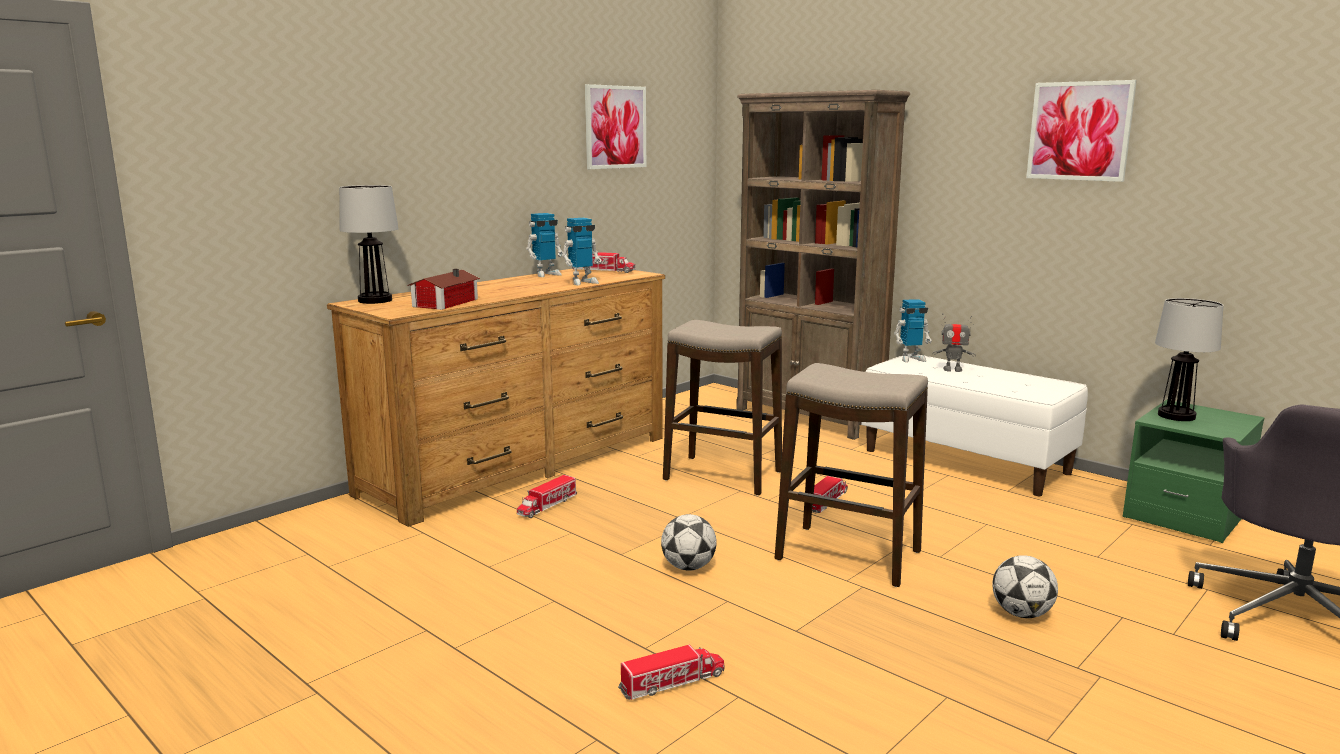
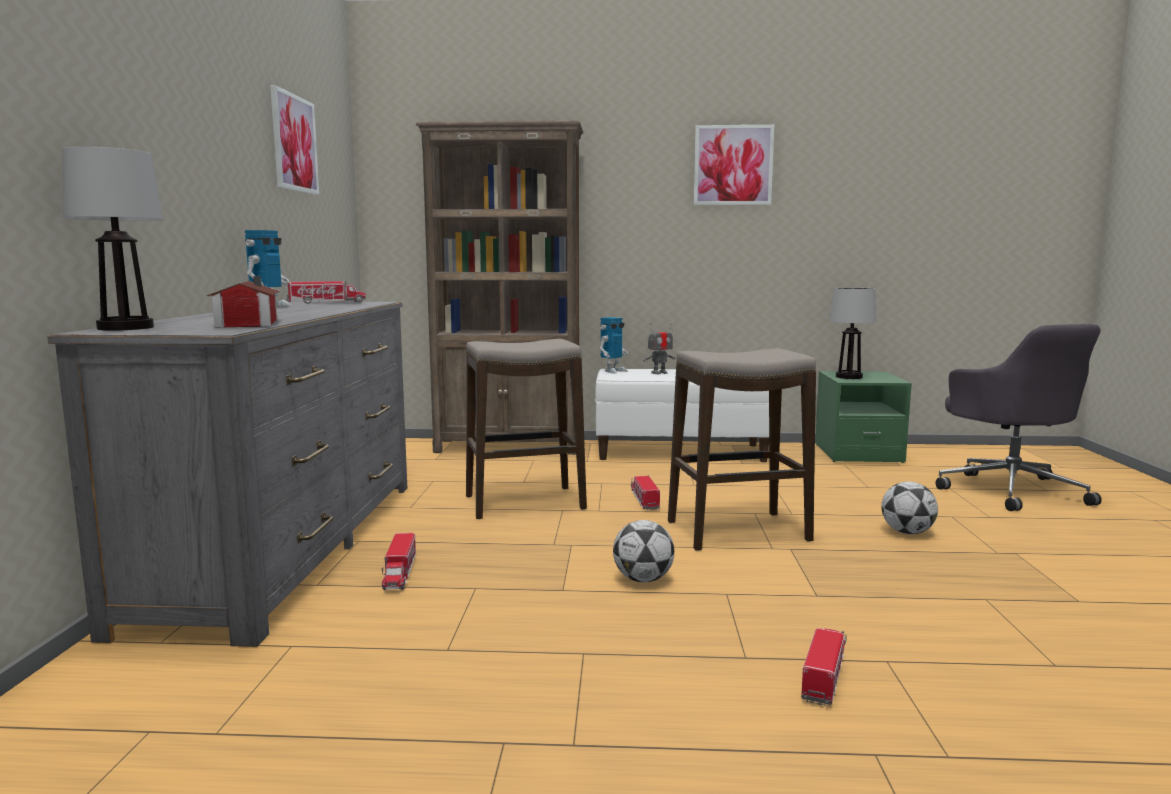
camera: 40 degrees left, 5 degrees down
(519, 464) = (289, 546): brown dresser -> grey dresser
(582, 282) = (344, 307): toy robot -> none

